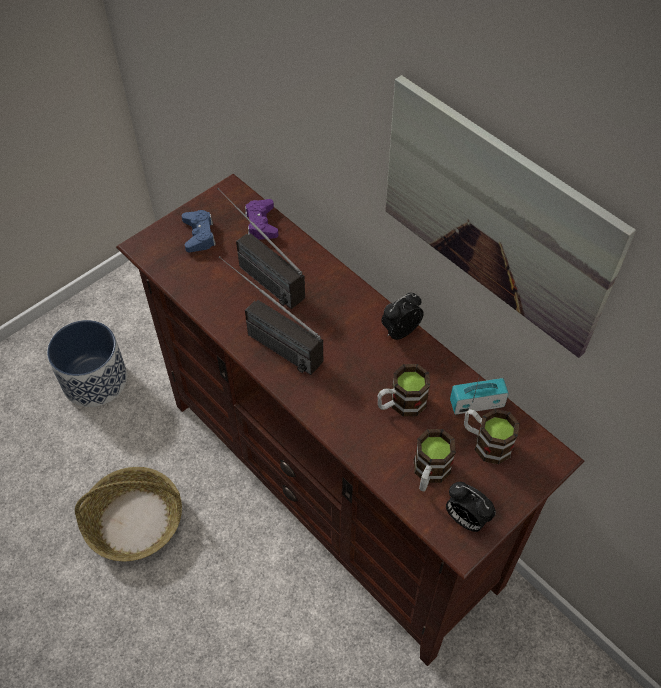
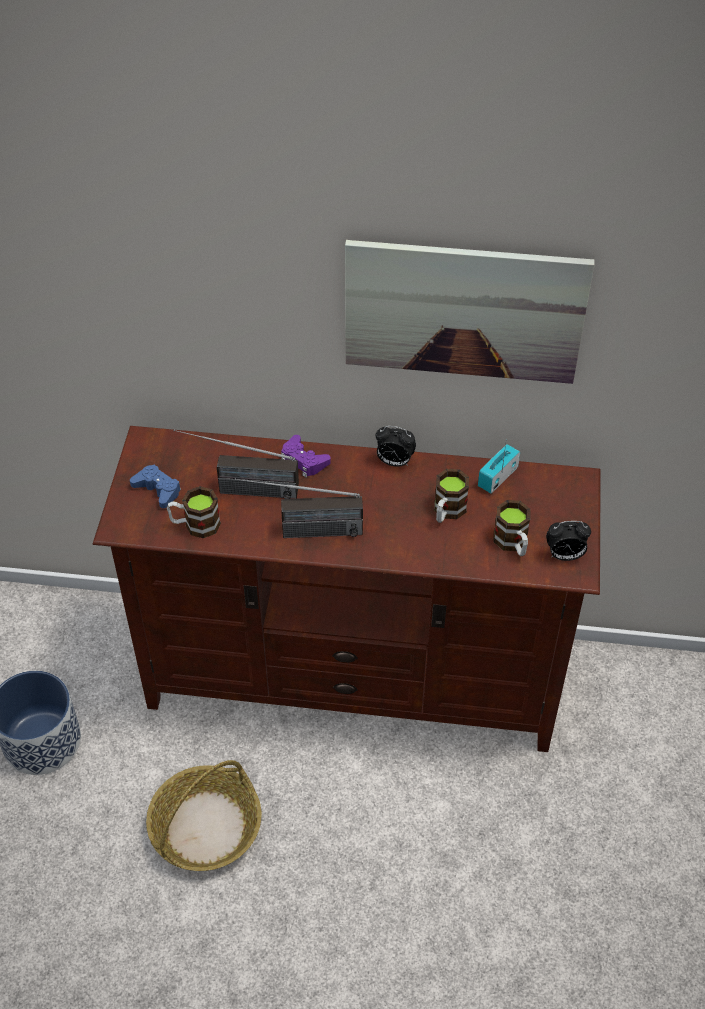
camera: 40 degrees left, 5 degrees down
(261, 224) = (201, 450): purple game controller -> purple game controller (303, 460)
(400, 330) = (394, 462): alarm clock -> alarm clock turned 90 degrees counterclockwise
(485, 442) = (529, 498): mug -> mug (195, 525)

